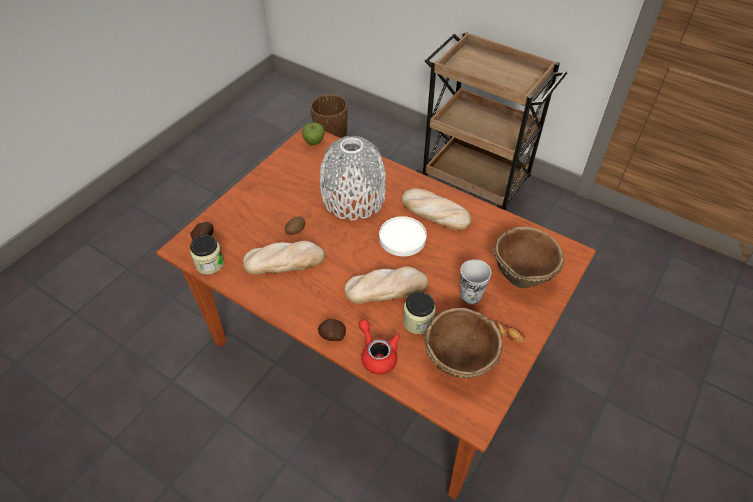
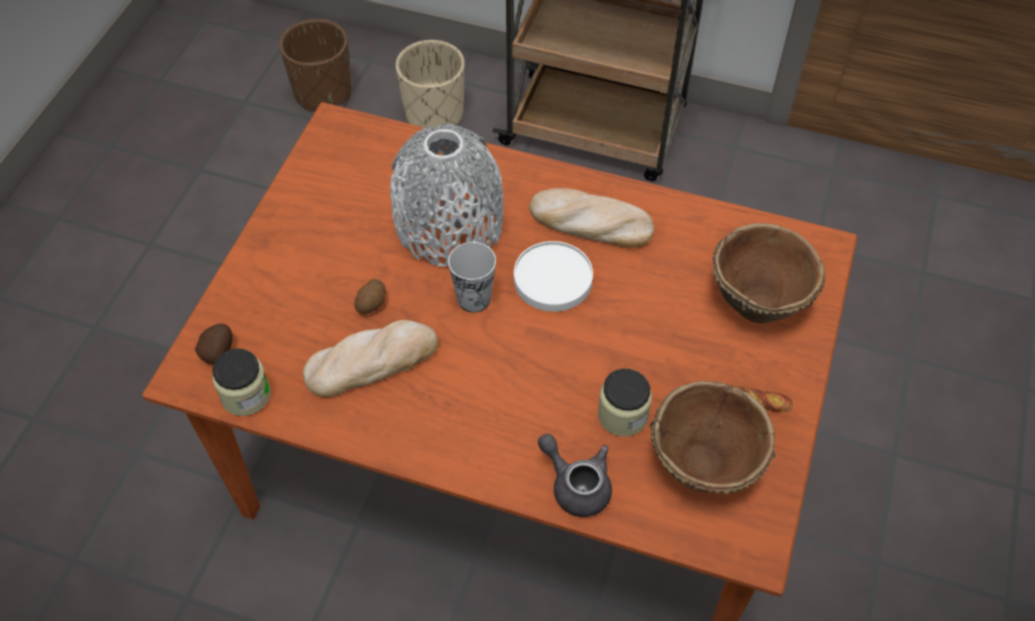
camera: 15 degrees left, 5 degrees up
(314, 142) = (346, 135): apple -> none
(332, 335) = (494, 471): potato -> none
(377, 354) = (576, 484): red teapot -> grey teapot
(386, 156) = (434, 114): none -> beige planter
(386, 287) = (554, 370): bread -> none
(470, 295) = (690, 353): cup -> cup (474, 298)

